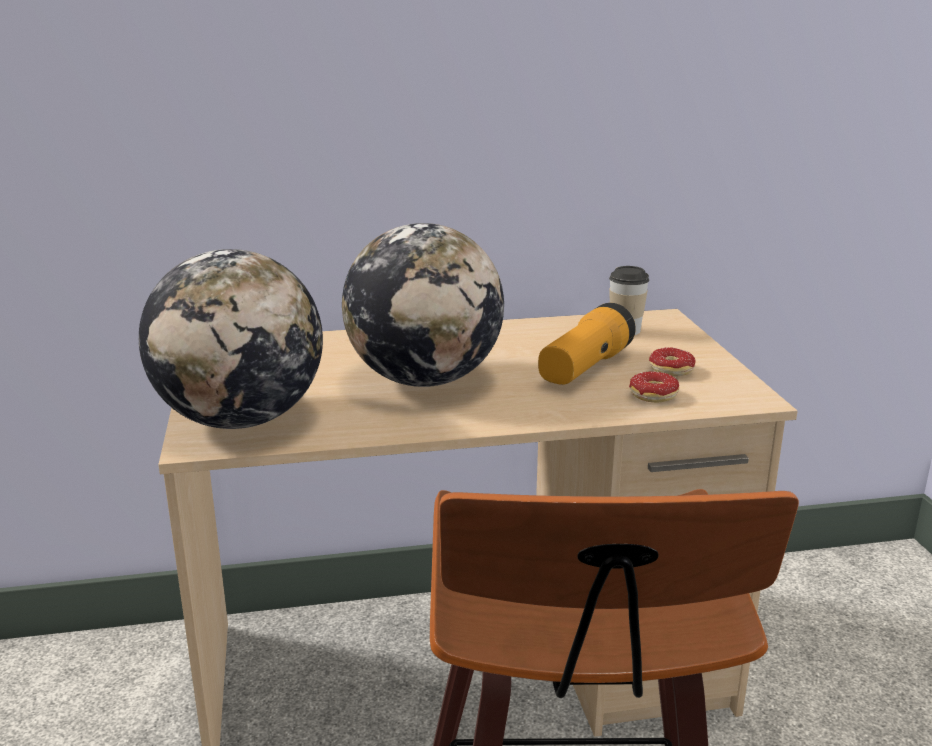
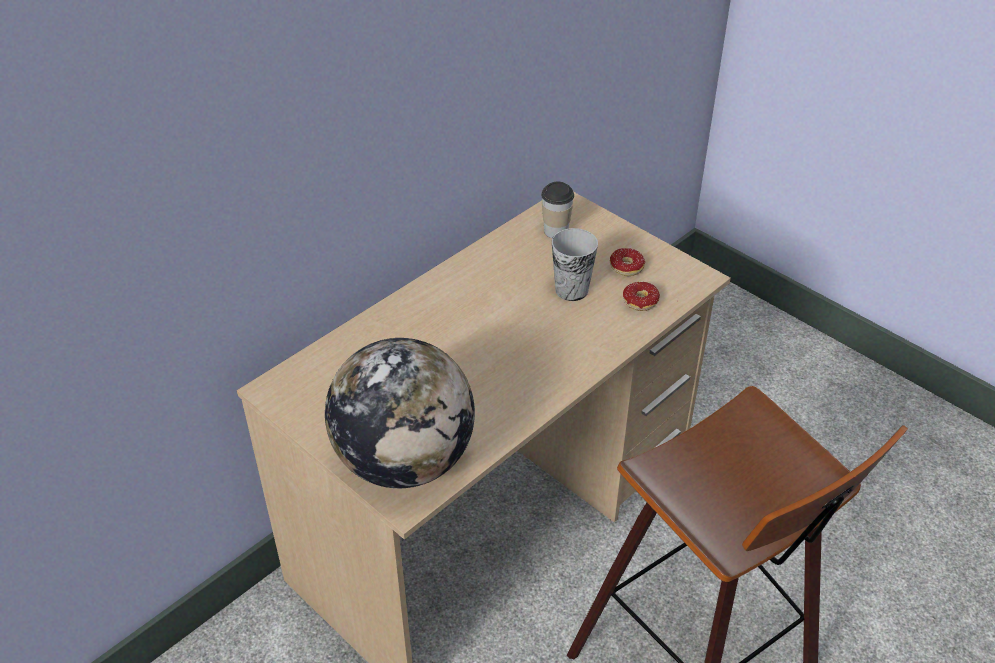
camera: 35 degrees left, 20 degrees up
(424, 380) = (480, 354): globe -> none
(584, 368) = (571, 290): flashlight -> cup

